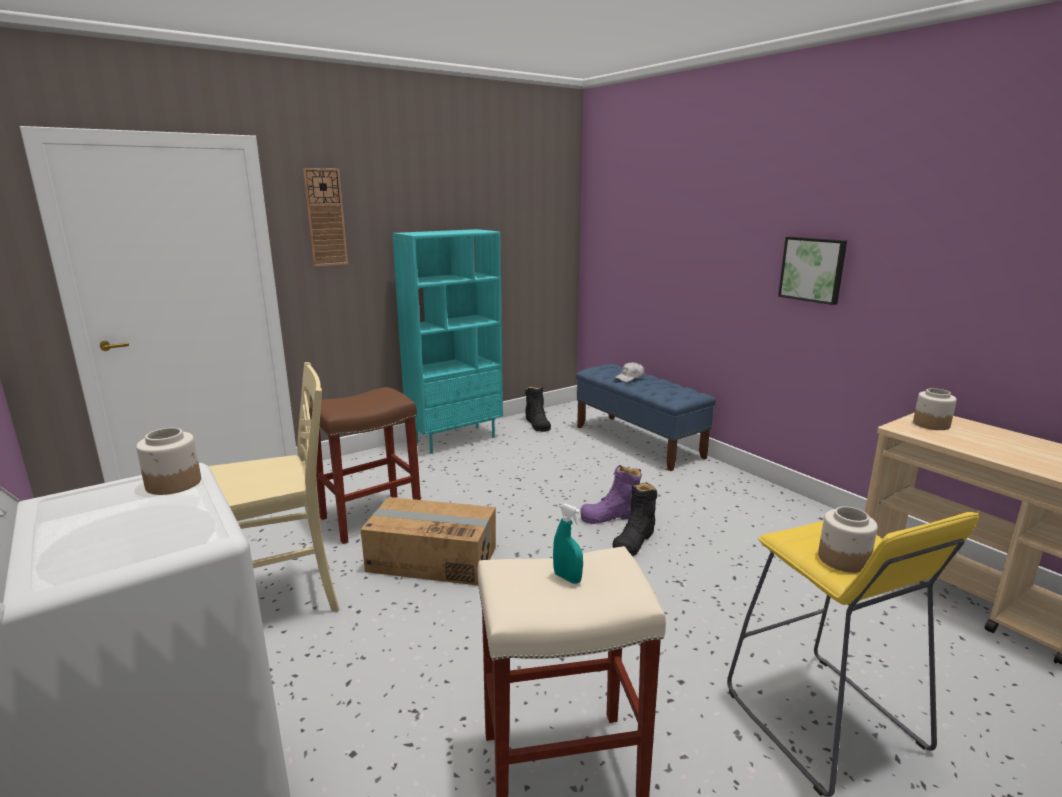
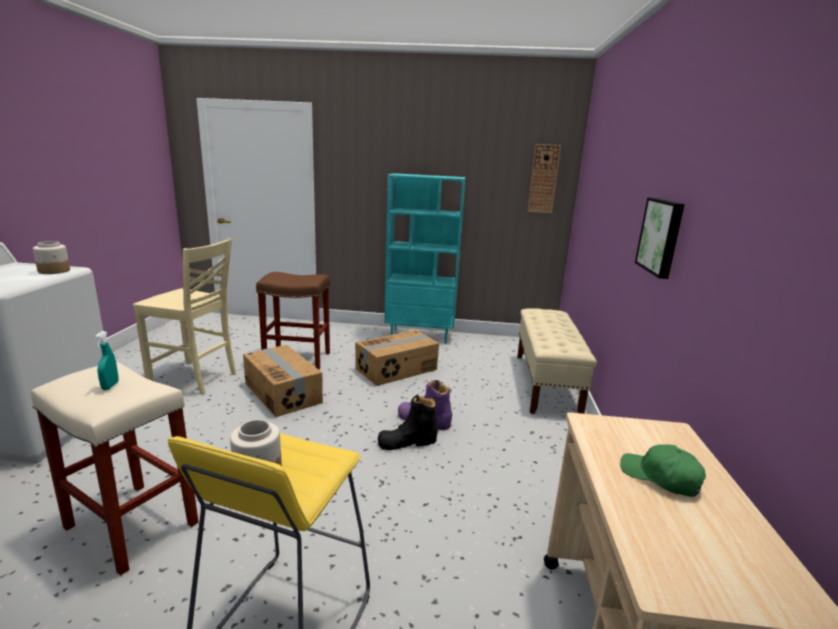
camera: 40 degrees right, 0 degrees up
(325, 217) = (350, 158): wall clock -> wall clock (543, 179)
(500, 482) = (397, 369): none -> cardboard box
(537, 424) = (491, 345): black boot -> none
(629, 378) = (548, 323): white cap -> none
(638, 442) = (546, 384): blue bench -> beige bench
(930, 424) = (639, 435): jar -> none
(989, 441) = (660, 477): none -> green cap

